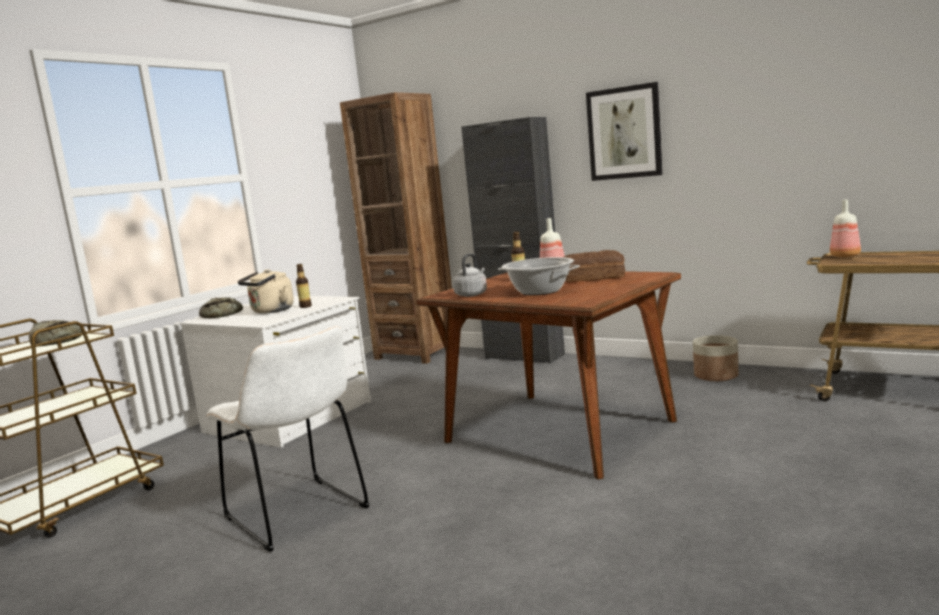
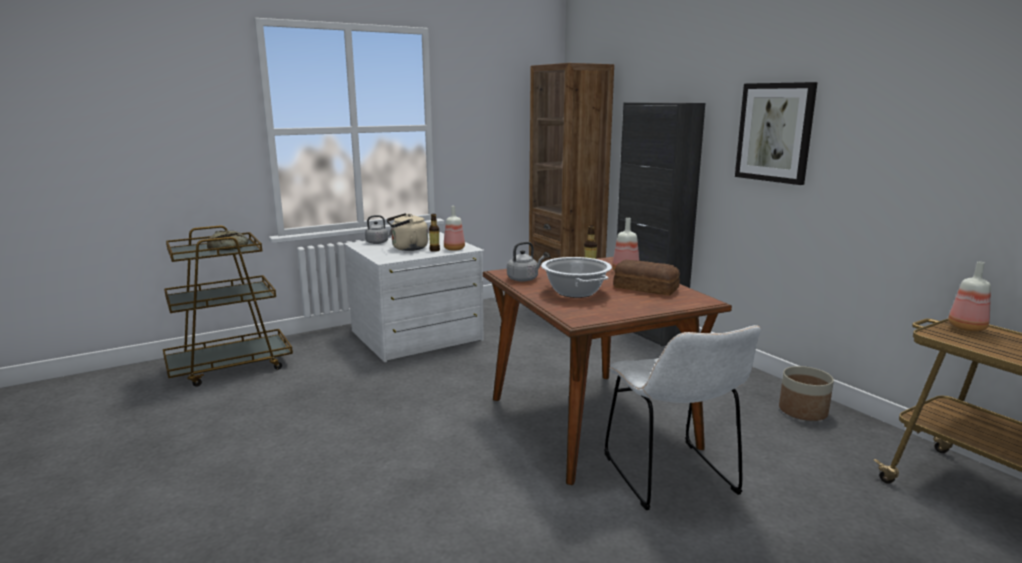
camera: 25 degrees right, 5 degrees up
(223, 314) = (378, 242): bread -> grey kettle
(300, 515) = (335, 428): white chair -> white chair (672, 478)
(326, 302) = (455, 249): none -> bottle

